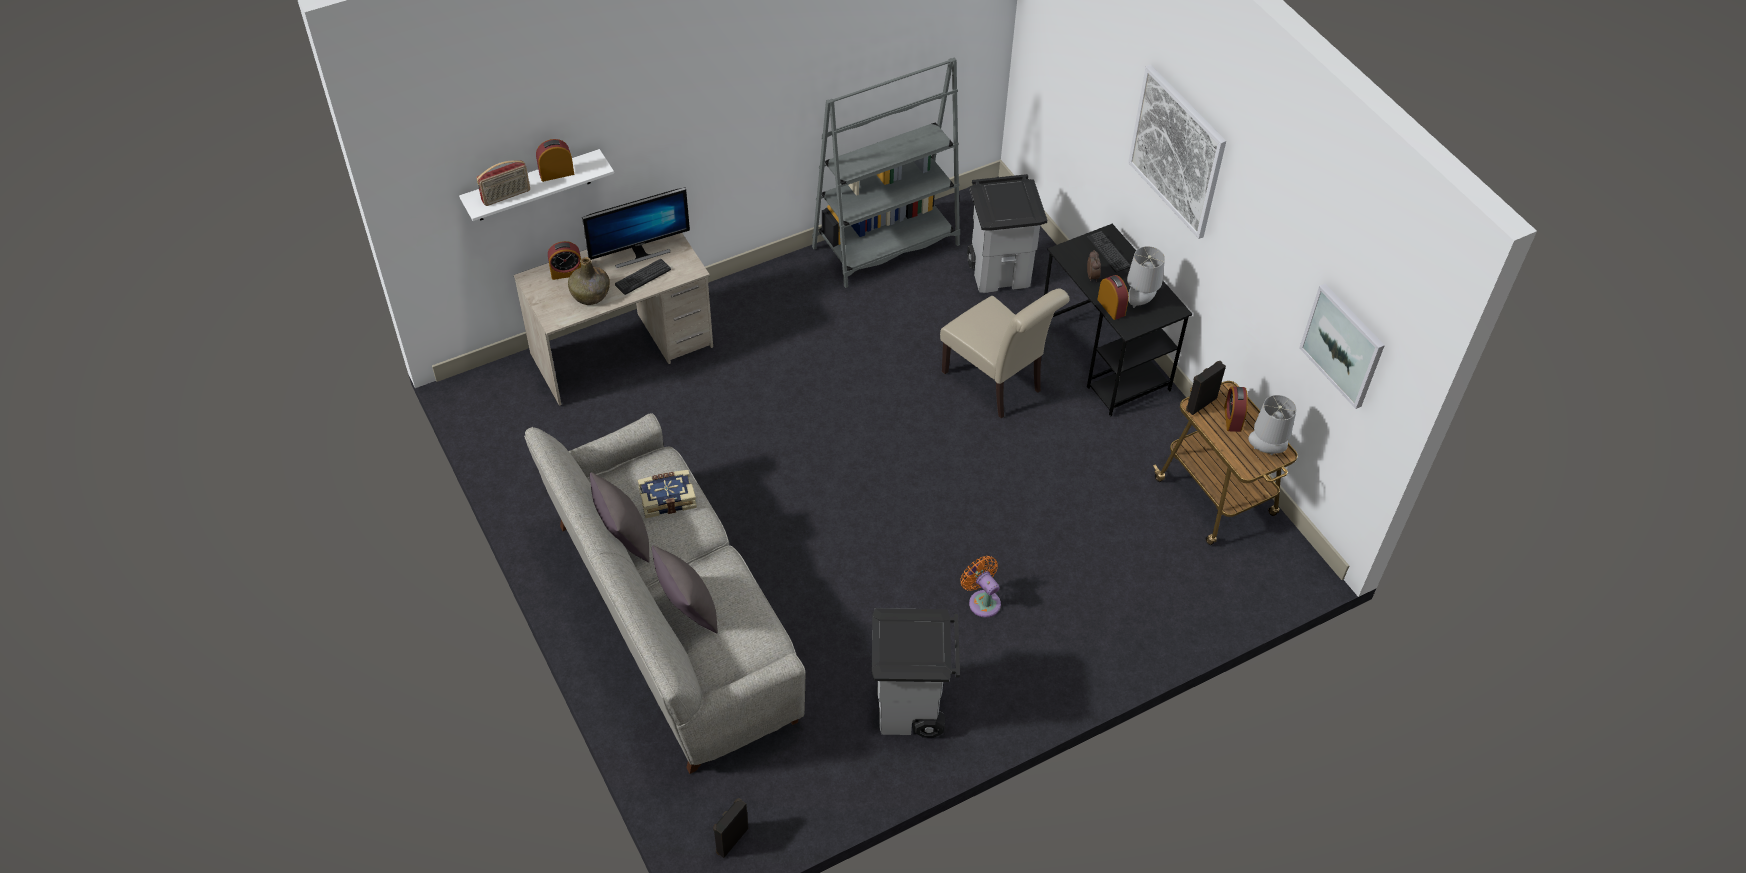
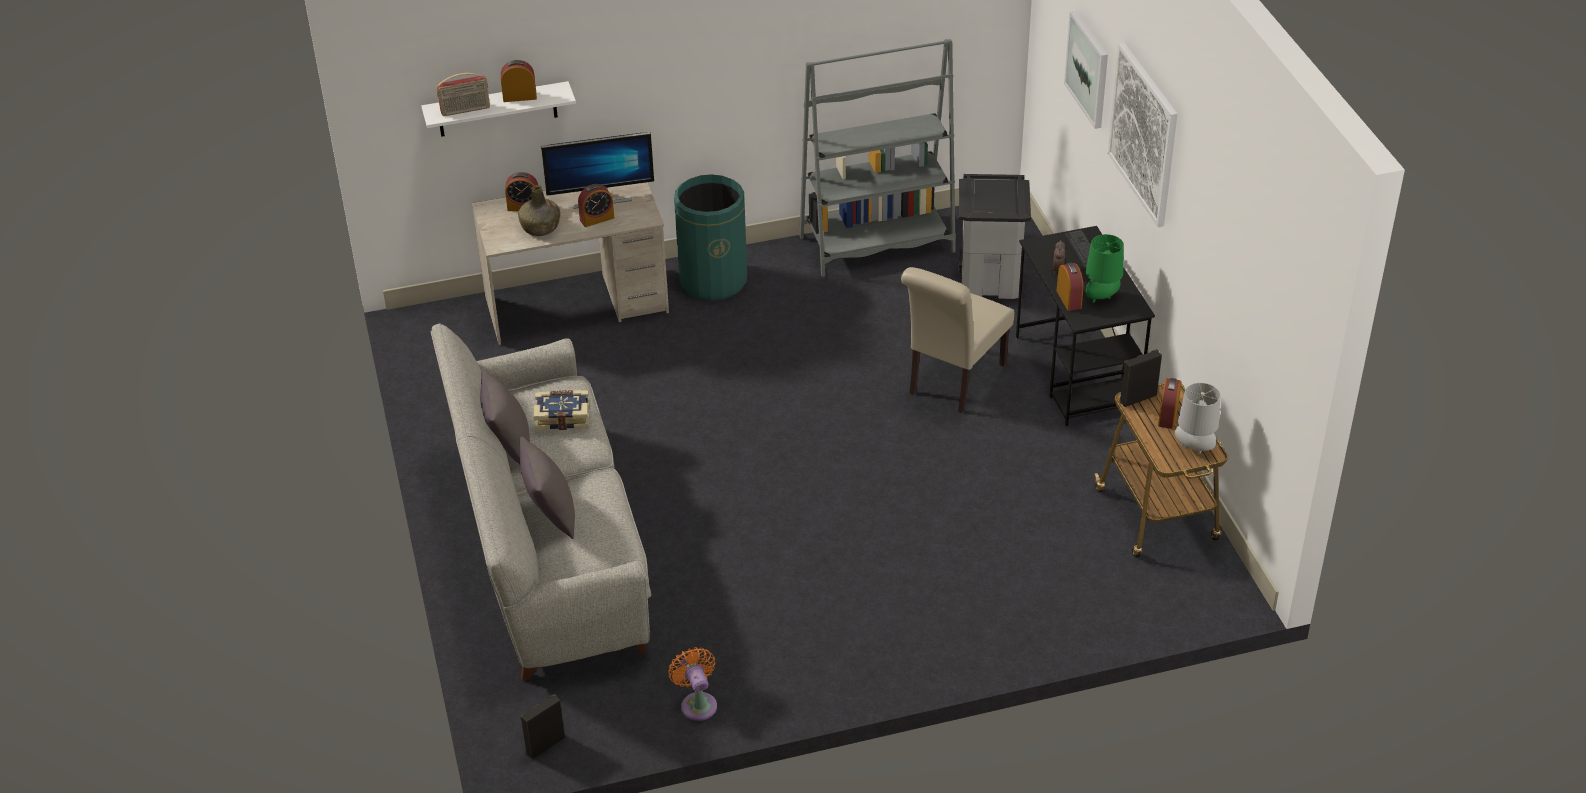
camera: 15 degrees right, 10 degrees down
(643, 277) = (597, 219): keyboard -> alarm clock
(745, 306) = (713, 280): none -> green trash can
(911, 708) = (766, 658): grey trash can -> none
(982, 601) = (873, 574): orange fan -> orange fan (697, 703)
(996, 384) = (953, 382): beige chair -> beige chair turned 60 degrees clockwise
(1140, 301) = (1101, 298): grey table lamp -> green table lamp
(1343, 345) = (1264, 324): picture -> picture (1088, 69)

